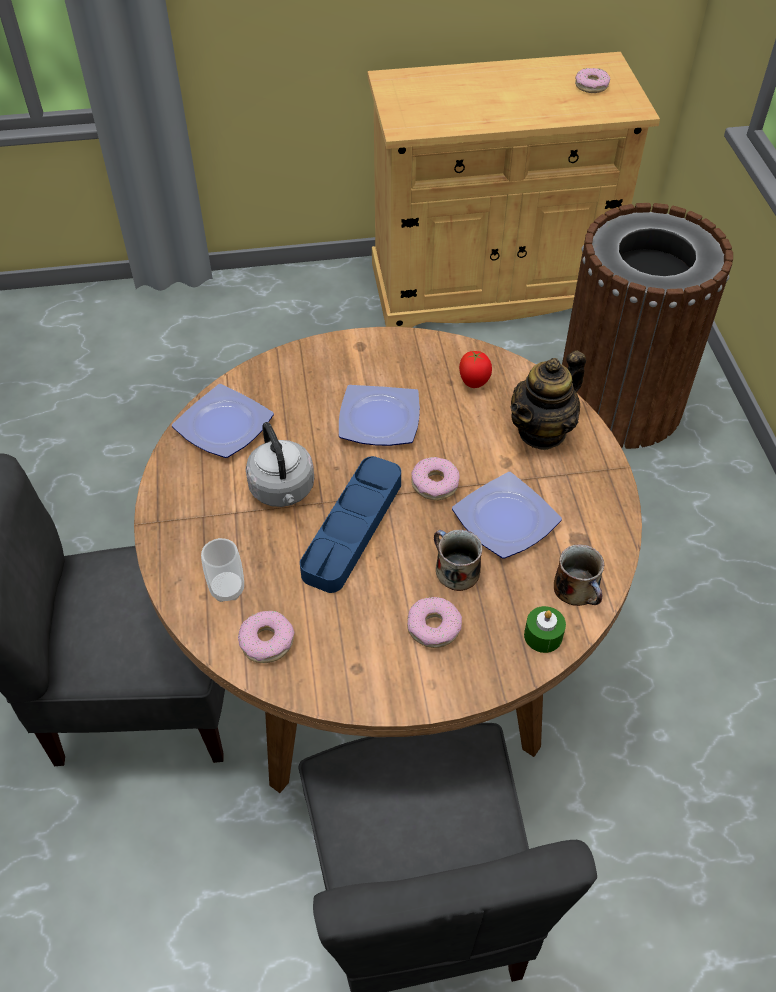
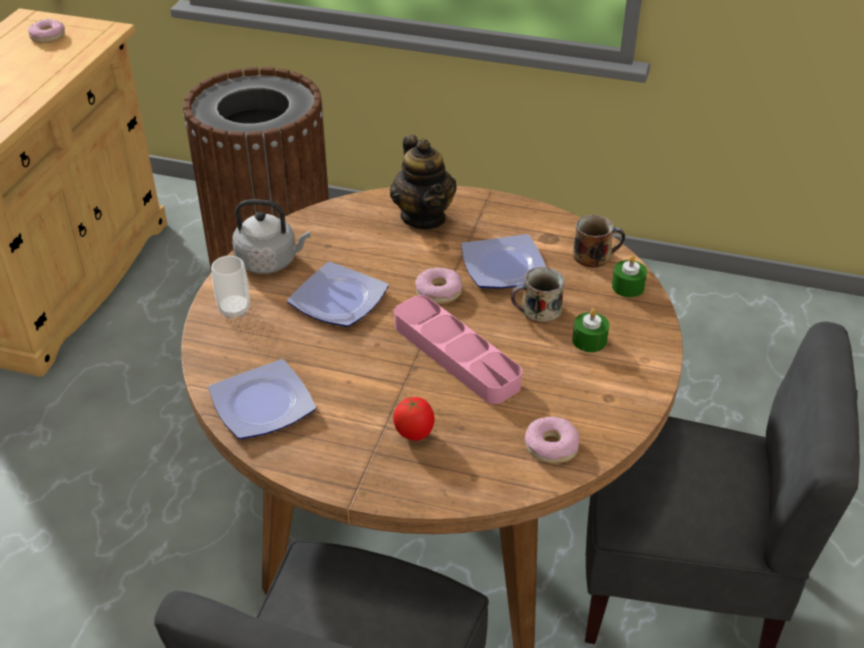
camera: 65 degrees left, 10 degrees down
(227, 589) = (476, 457): cup -> cup (234, 310)
(283, 491) = (380, 386): grey kettle -> grey kettle (270, 261)
(352, 528) = (455, 355): blue tray -> pink tray
(433, 627) = (589, 340): donut -> green candle
(474, 383) = (340, 233): tomato -> tomato (414, 434)

